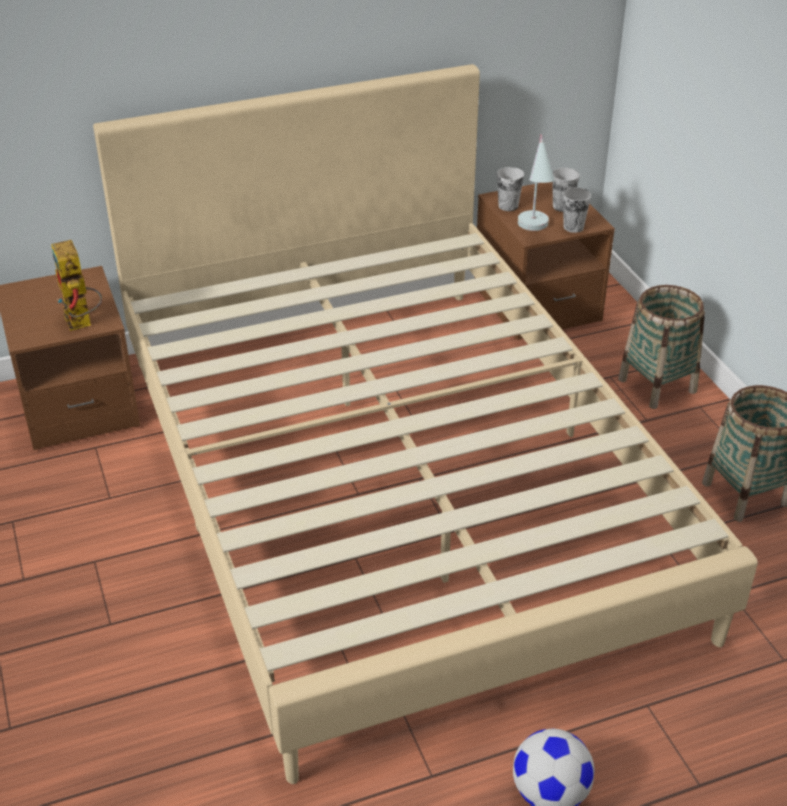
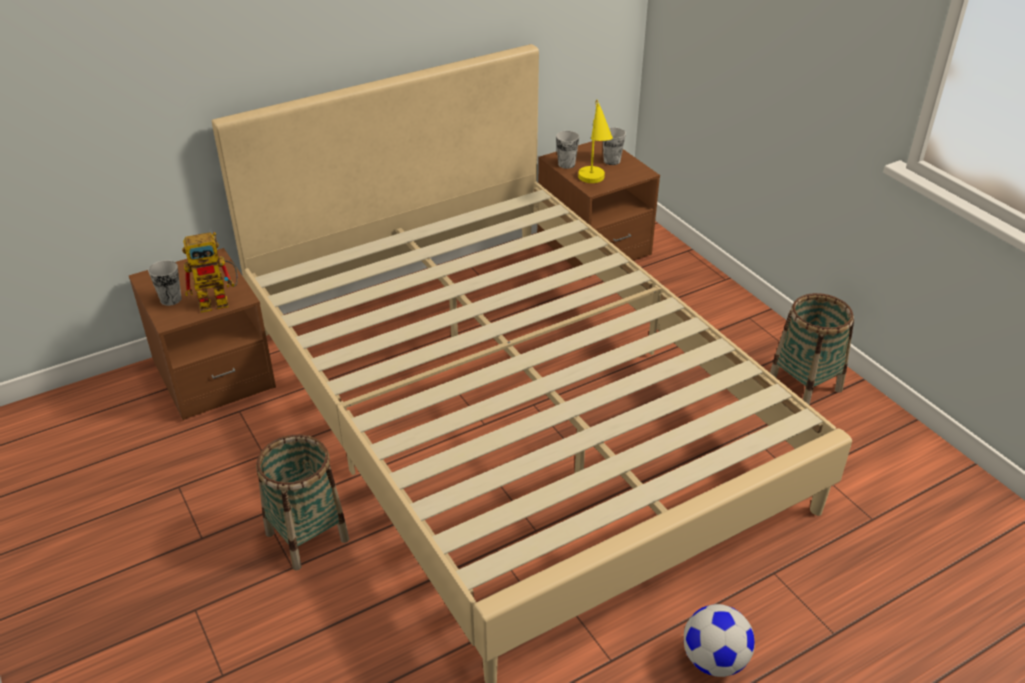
camera: 10 degrees left, 0 degrees up
(82, 323) = (220, 301): toy robot -> toy robot turned 75 degrees counterclockwise
(534, 230) = (594, 182): white table lamp -> yellow table lamp
(573, 227) = (626, 177): cup -> cup (171, 299)
(657, 385) = (710, 304): basket -> basket (307, 536)

